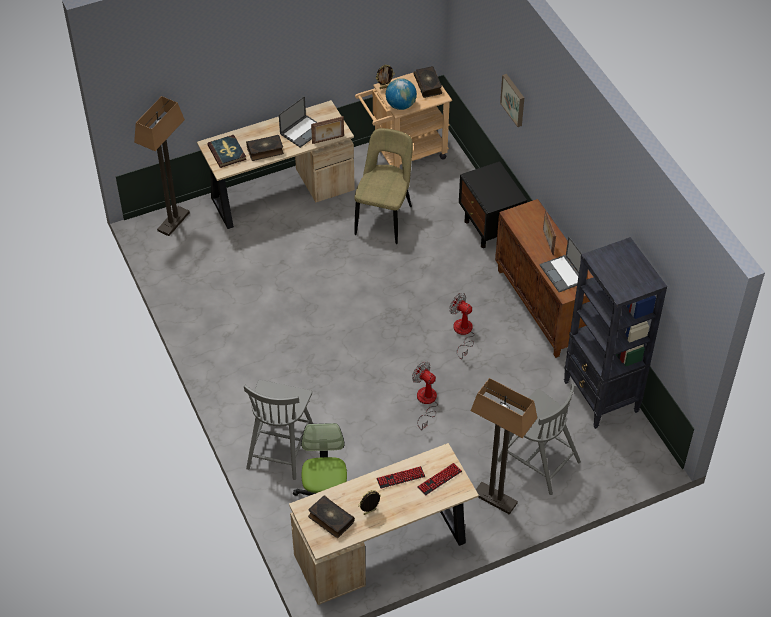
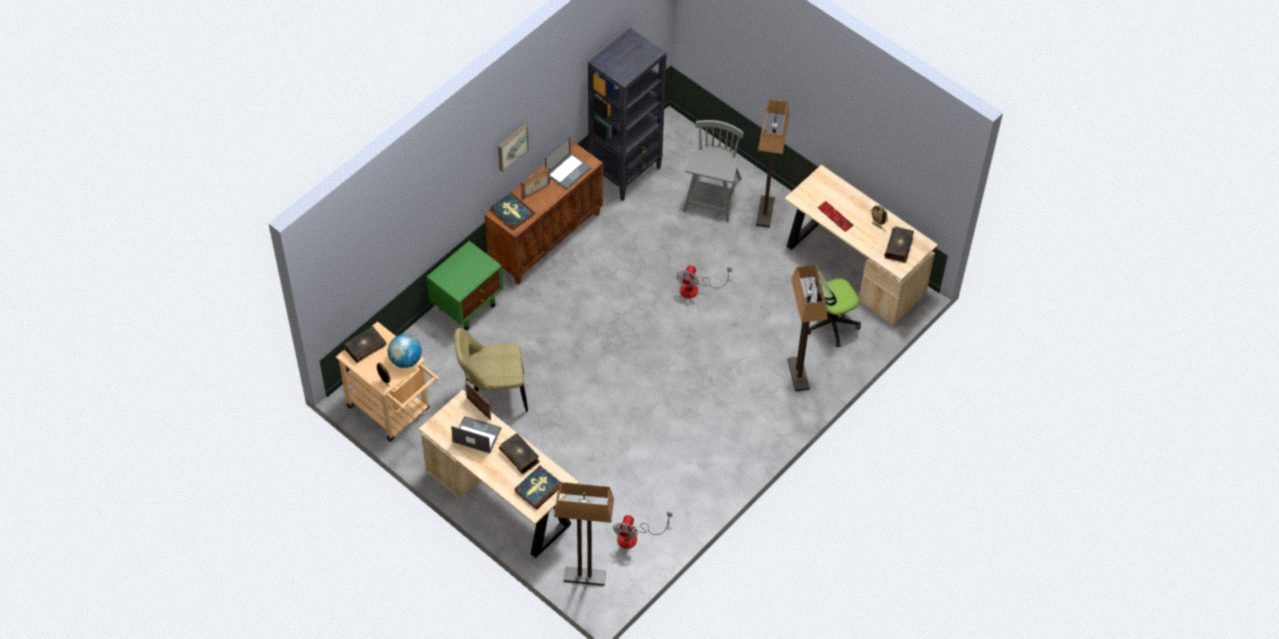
camera: 115 degrees left, 5 degrees up
(280, 446) = (798, 375): grey chair -> floor lamp
(439, 479) = (822, 192): keyboard -> none
(463, 333) = (605, 287): fan -> fan (634, 537)
(490, 229) = (467, 306): black nightstand -> green nightstand
(514, 99) = (428, 207): picture -> picture (511, 146)
(530, 218) = (512, 212): none -> book

